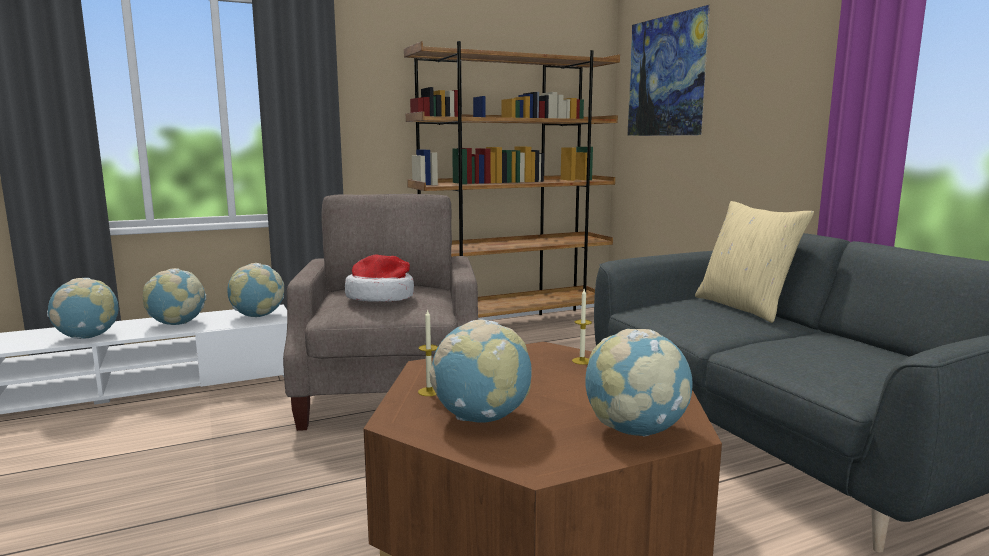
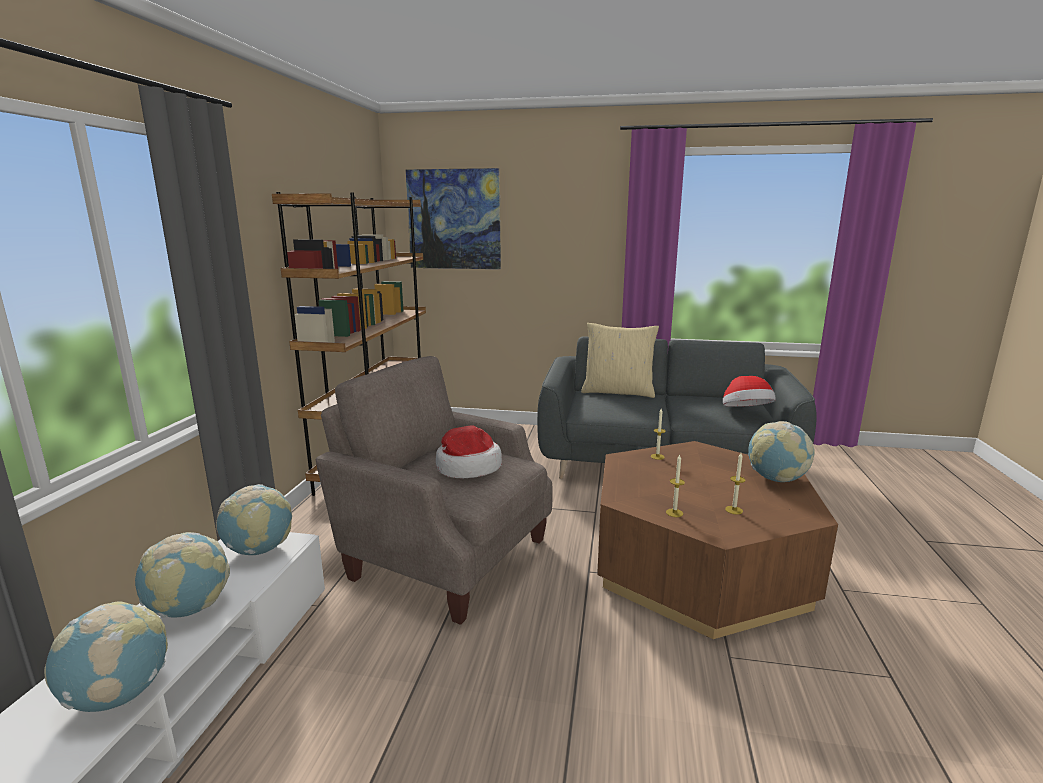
camera: 55 degrees left, 5 degrees up
(481, 418) = (734, 510): globe -> candle
(856, 371) = (746, 412): none -> hat

